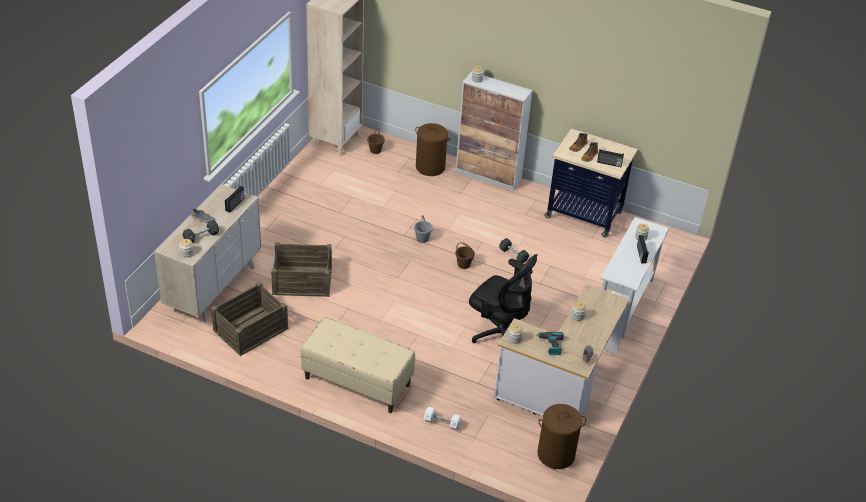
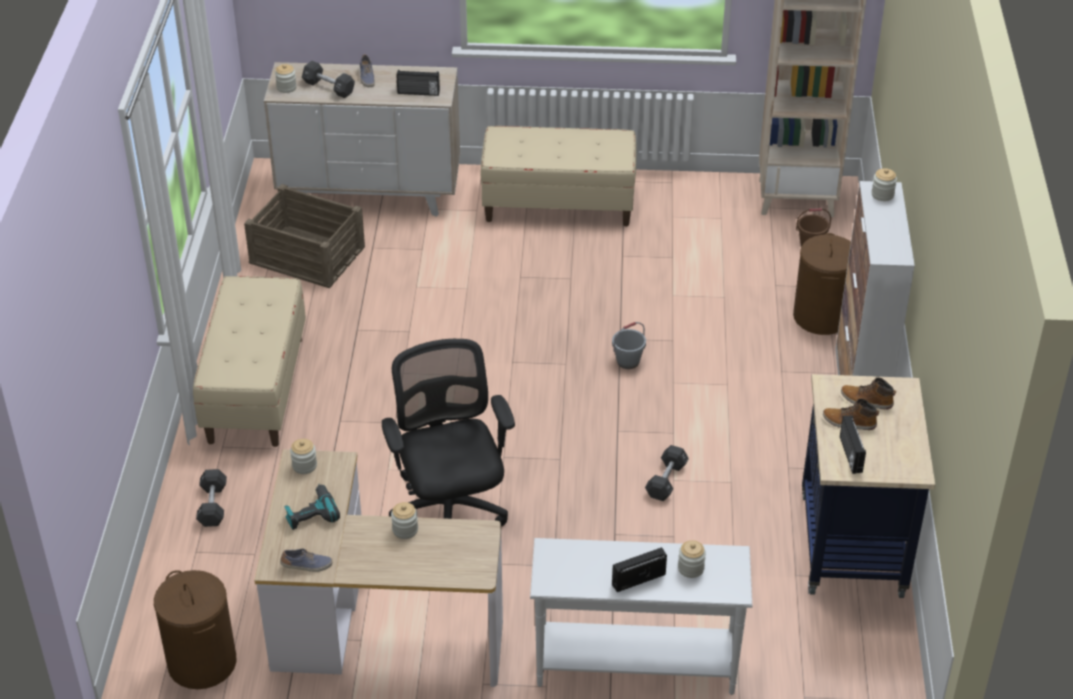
camera: 70 degrees right, 0 degrees up
(279, 220) = (559, 204): none -> beige bench
(302, 280) = (441, 268): crate -> none
(442, 422) = (213, 505): white dumbbell -> black dumbbell
(464, 264) = (597, 427): brown bucket -> none
(498, 334) = (451, 516): black office chair -> black office chair turned 150 degrees clockwise

